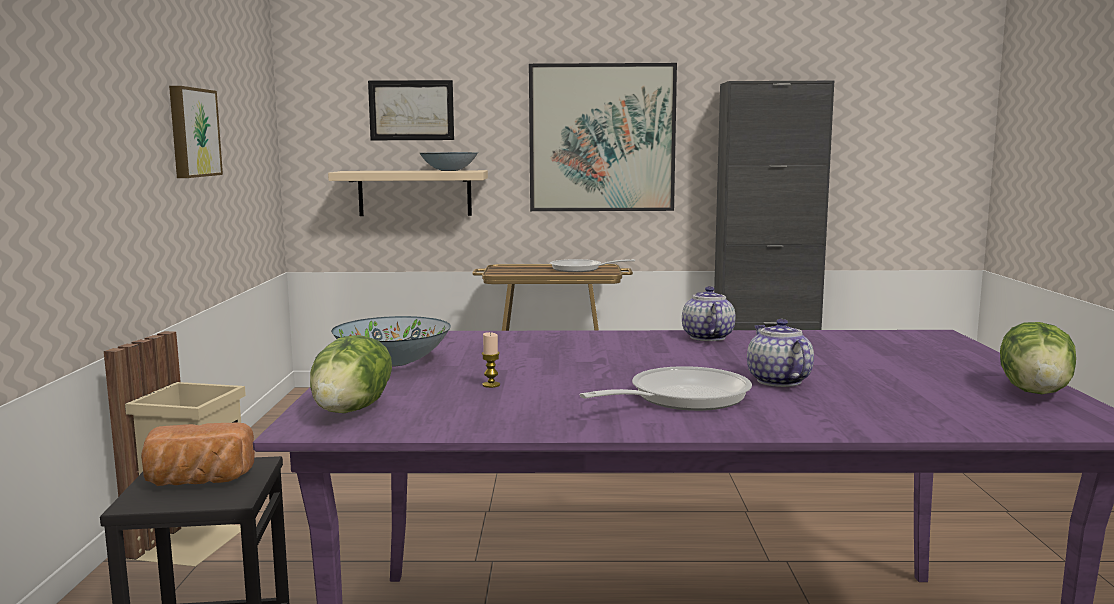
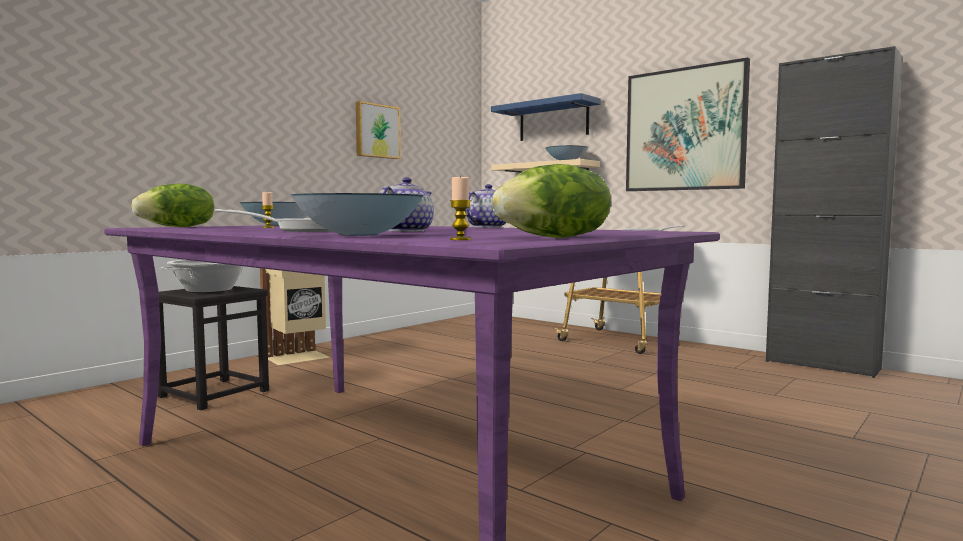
camera: 40 degrees right, 5 degrees down
(197, 482) = (209, 290): bread -> cooking pot
(411, 110) = (553, 121): picture -> blue shelf
(878, 417) = (359, 235): none -> bowl
(1039, 418) = (460, 239): none -> candle

